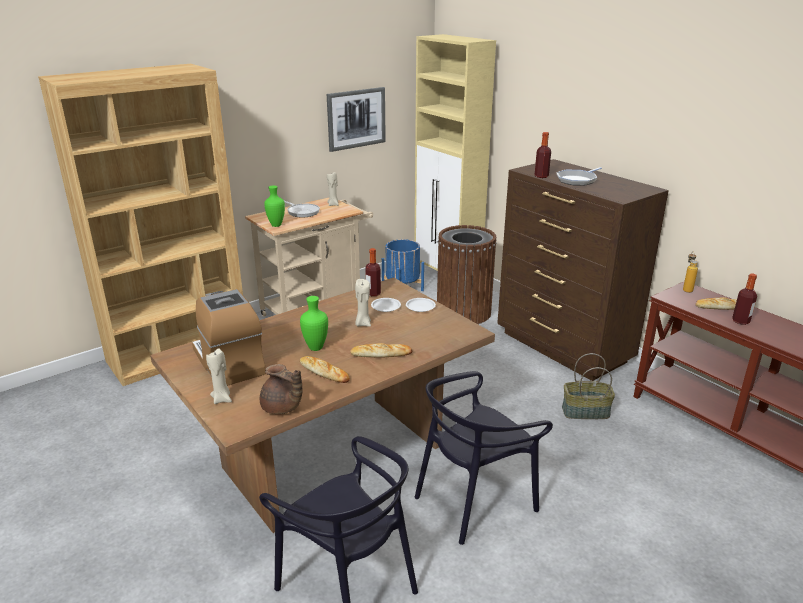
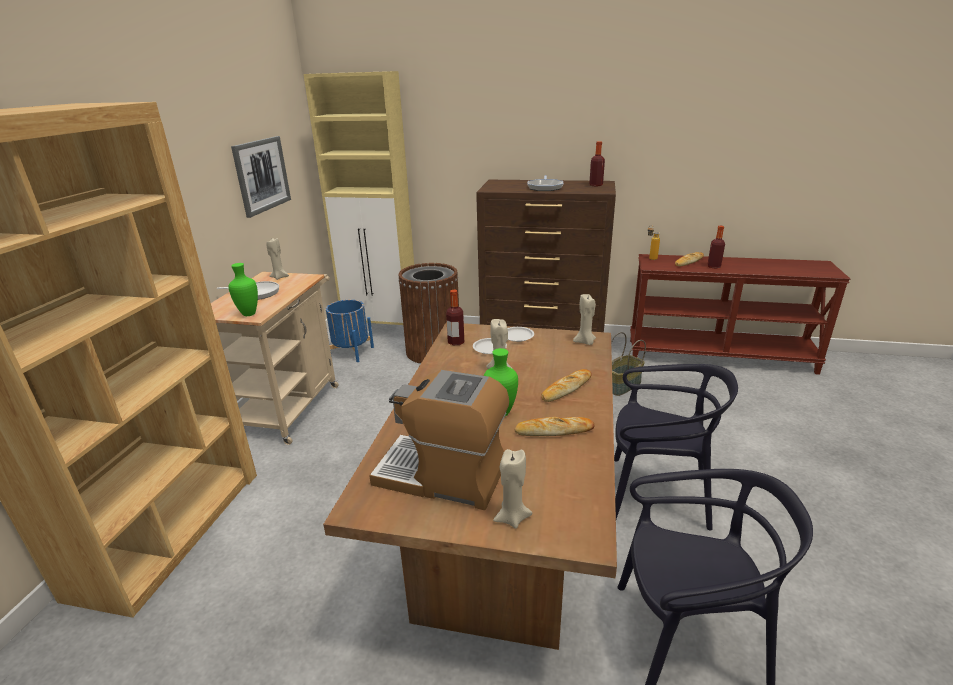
camera: 40 degrees left, 0 degrees up
(282, 408) = (586, 487): brown teapot -> none
(459, 331) = (585, 342): none -> beige candle
(474, 500) = (656, 495): black chair -> black chair turned 90 degrees counterclockwise
(541, 176) = (513, 190): bottle -> bottle (596, 185)

